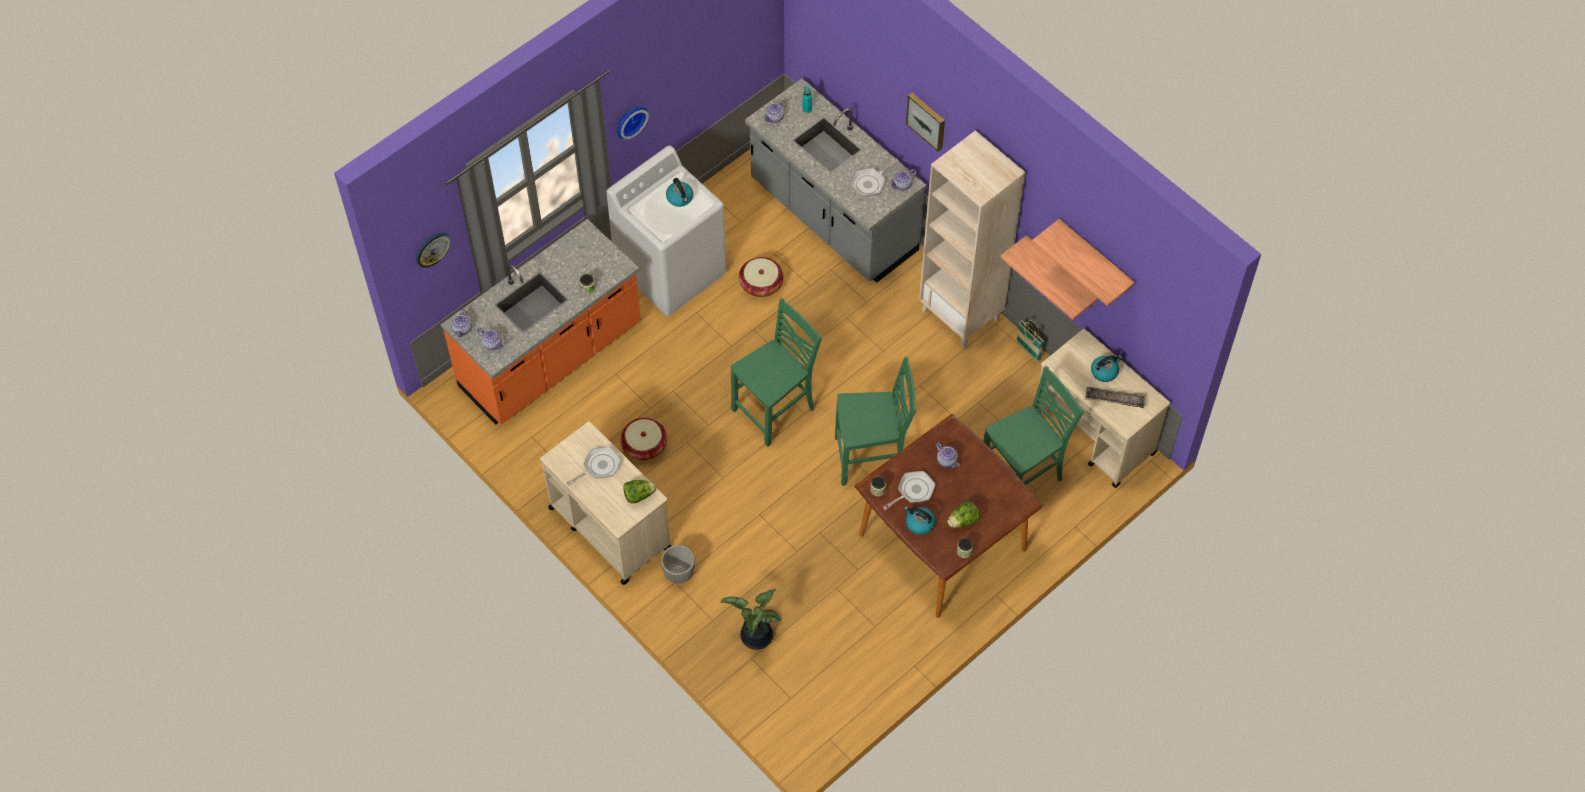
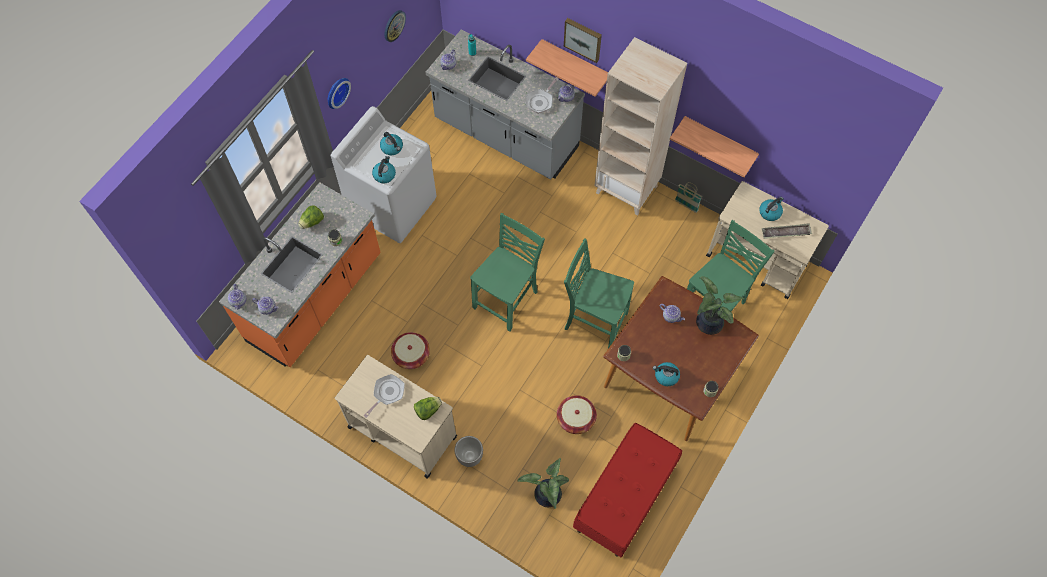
camera: 15 degrees left, 5 degrees up
(432, 249) = (195, 242): wall clock -> wall clock (394, 25)
(662, 226) = (384, 174): none -> kettle
(761, 284) = (466, 200): basket -> basket (576, 418)
(844, 662) = (625, 498): none -> red bench
(872, 459) = (594, 321): green chair -> green chair turned 135 degrees counterclockwise
(913, 491) = (652, 349): frying pan -> none
(963, 521) = (700, 365): lettuce -> lettuce (312, 222)
(987, 477) = (707, 323): none -> potted plant
(1094, 259) = (757, 123): shelf -> shelf (575, 64)

